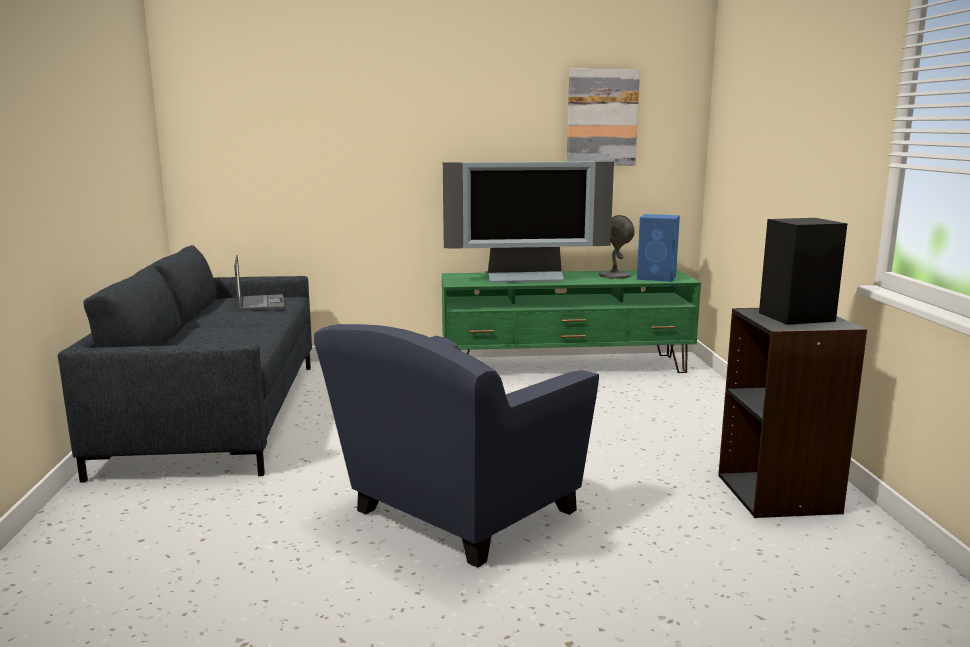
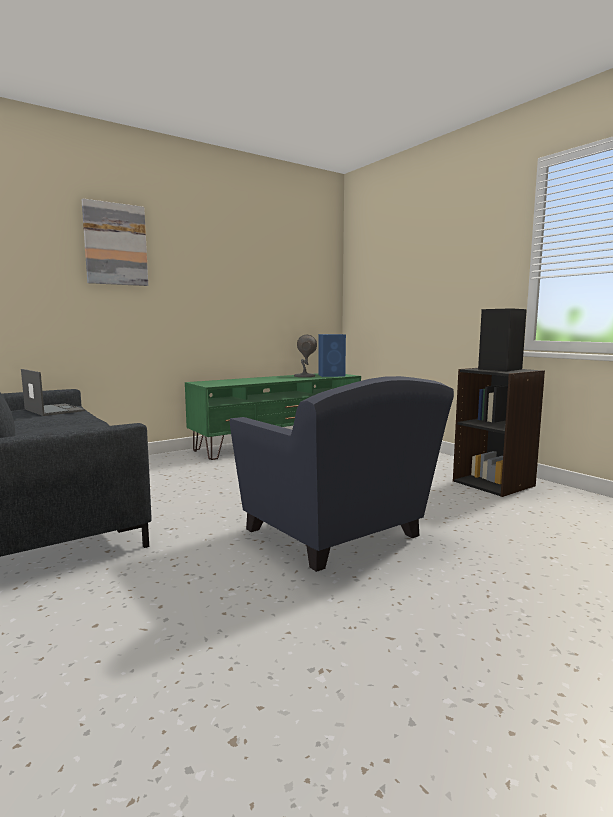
camera: 30 degrees left, 5 degrees down
(455, 514) = (339, 535): blue armchair -> blue armchair turned 45 degrees counterclockwise
(525, 278) = (251, 380): television -> none
(602, 118) = (285, 270): picture -> picture (115, 244)

